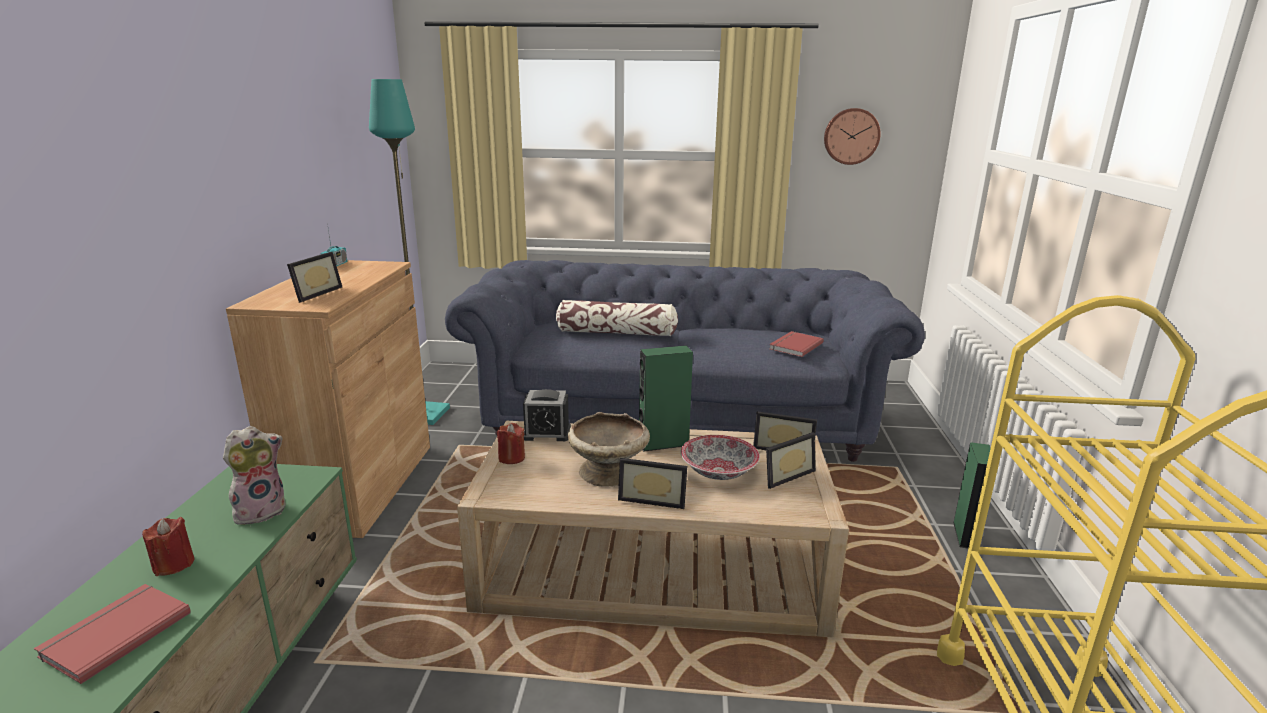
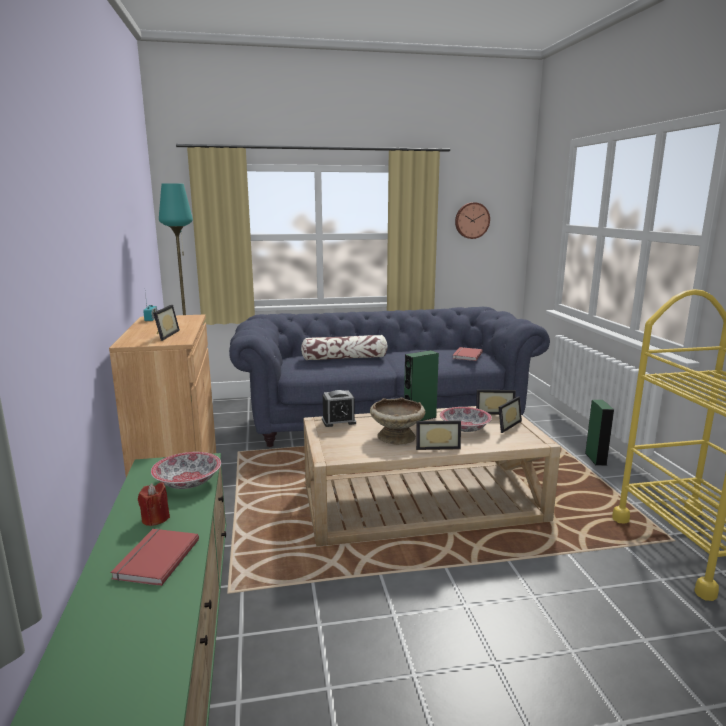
camera: 15 degrees left, 5 degrees down
(261, 511) = (188, 482): plush toy -> bowl
(511, 458) = (327, 437): red candle -> none

